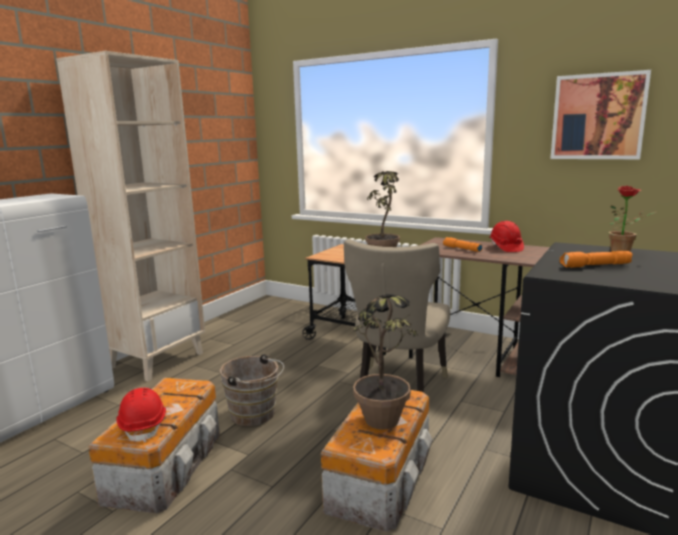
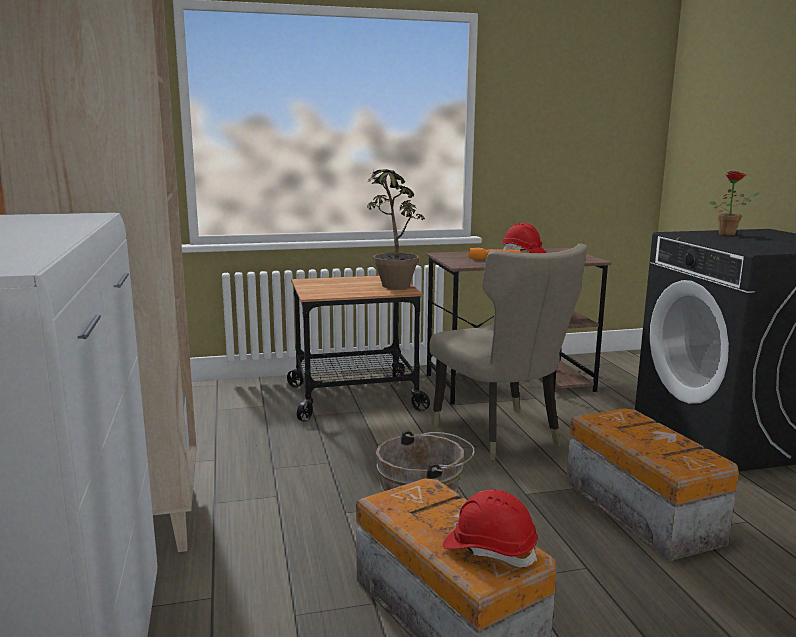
camera: 45 degrees left, 0 degrees up
(384, 427) = (673, 444): potted plant -> none
(595, 266) = (752, 243): orange flashlight -> none
(598, 117) = (575, 110): picture -> none

